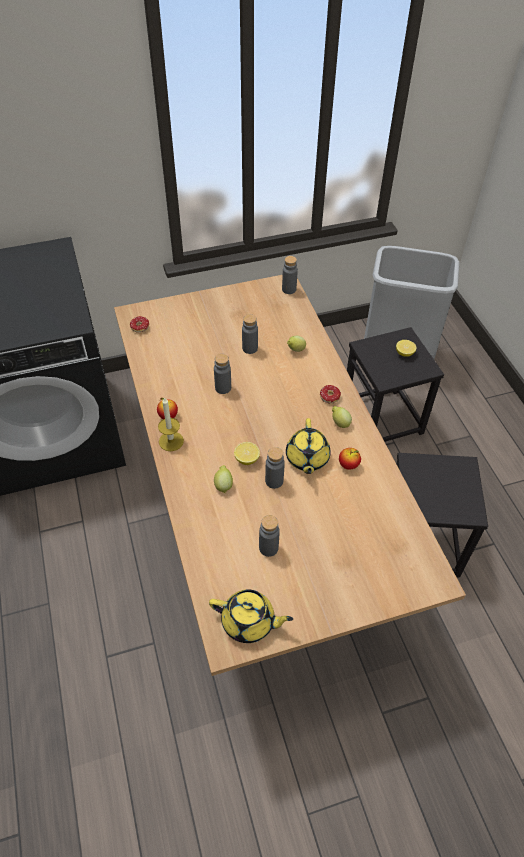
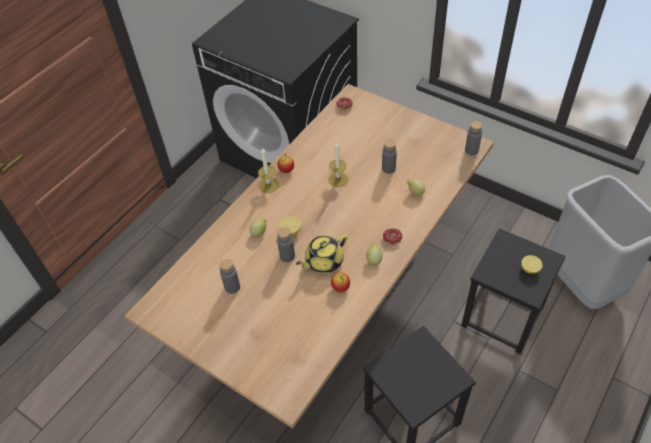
camera: 55 degrees right, 0 degrees up
(223, 388) = (338, 179): grey bottle -> candle
(249, 622) = (171, 312): yellow teapot -> none

